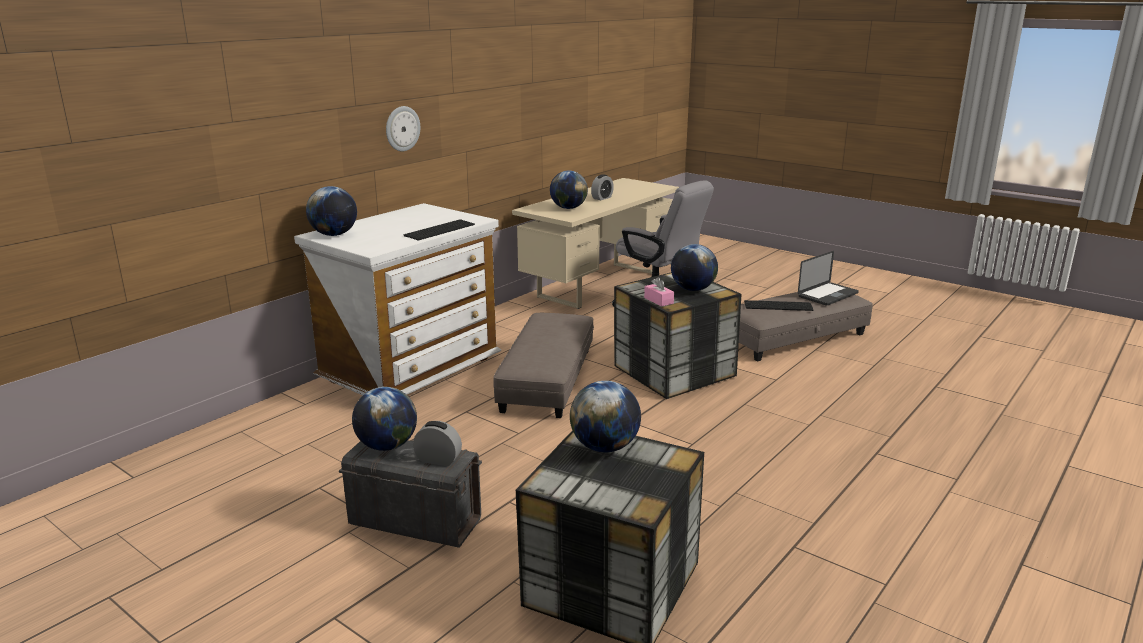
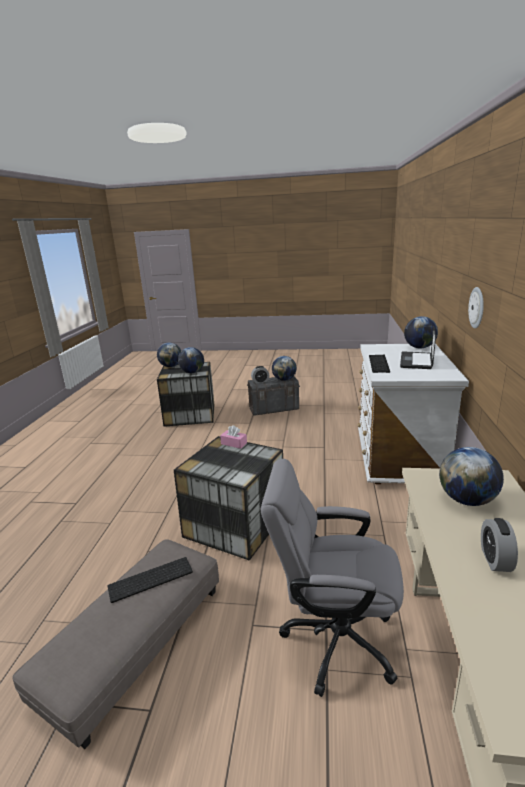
camera: 150 degrees right, 0 degrees up
(547, 379) = (313, 483): grey ottoman -> none
(693, 289) = (216, 461): globe -> globe (171, 366)
(827, 295) = (82, 645): laptop -> laptop (416, 361)

